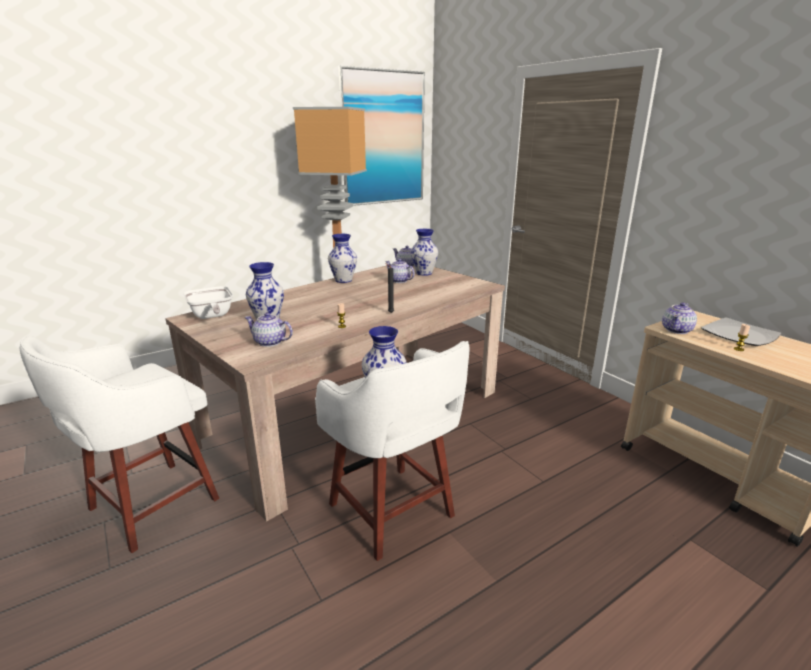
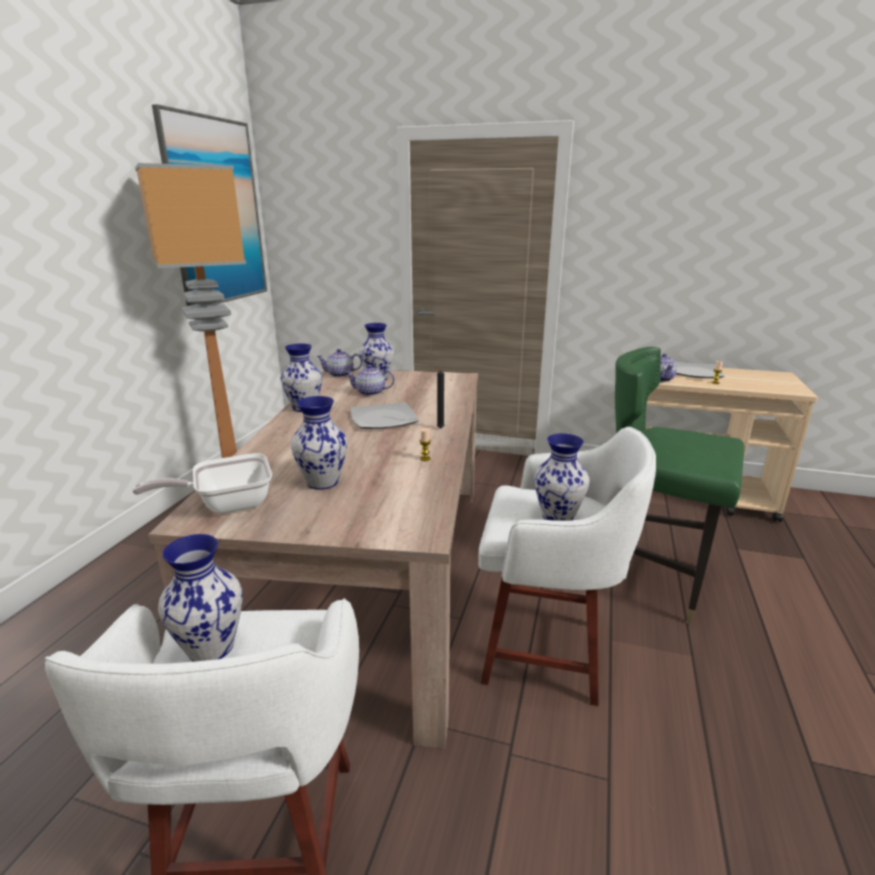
camera: 40 degrees left, 0 degrees up
(131, 377) = (210, 647): none -> vase
(211, 316) = (226, 505): frying pan -> frying pan turned 135 degrees clockwise
(270, 342) = (388, 505): teapot -> none
(372, 298) = (384, 418): none -> plate
(550, 515) = (651, 579): none -> green chair

